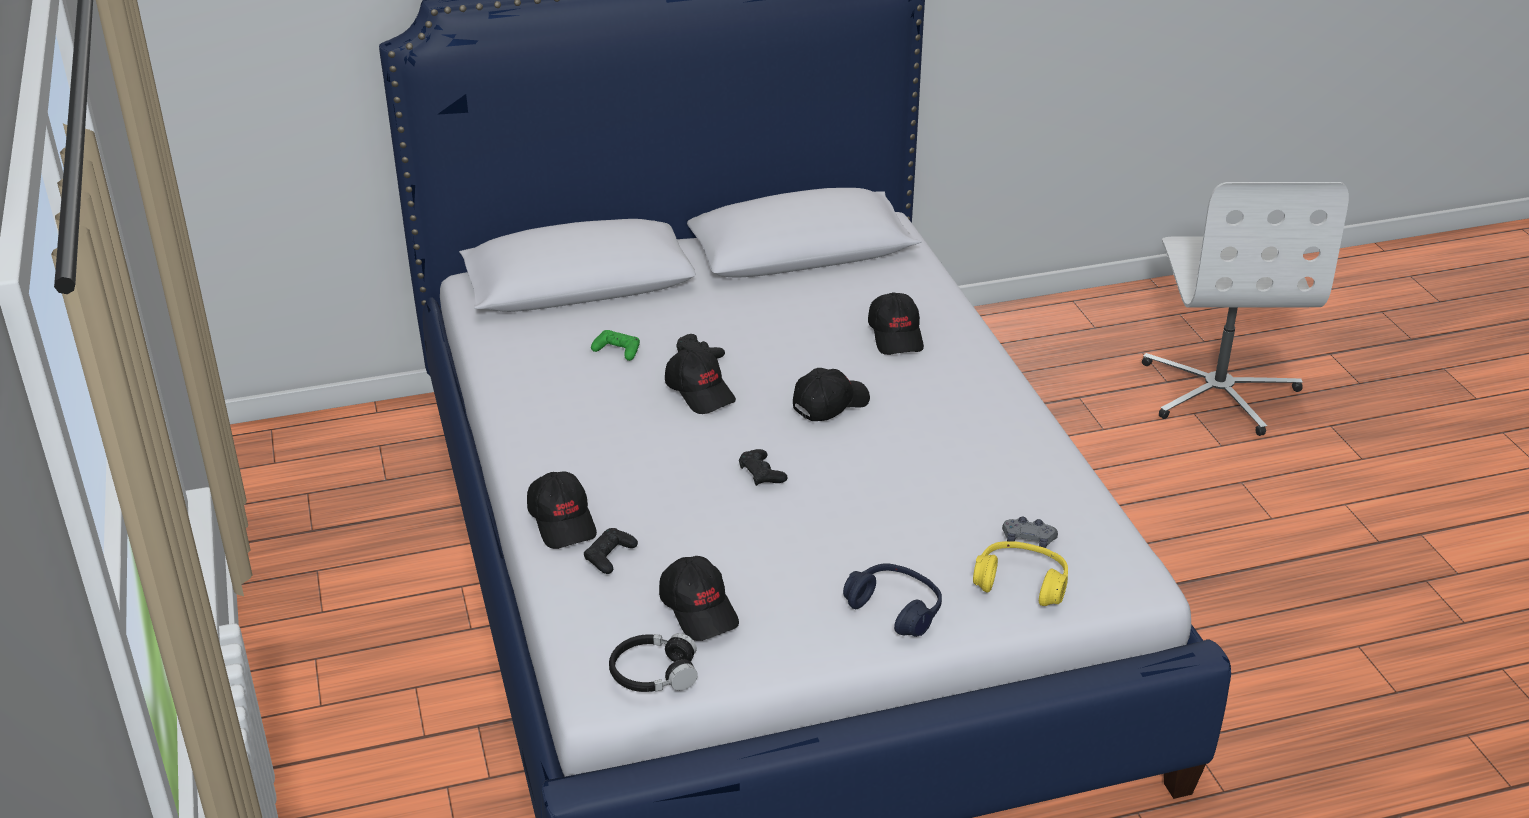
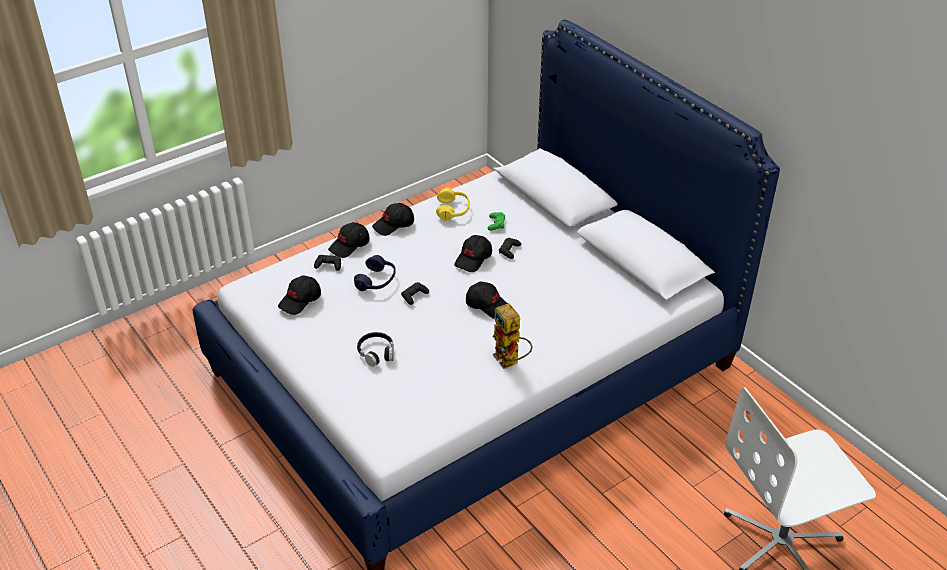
camera: 70 degrees right, 5 degrees up
(653, 673) = (255, 299): black headphones -> black headphones (376, 353)
(895, 609) = (327, 364): blue headphones -> blue headphones (376, 281)
(896, 335) = (571, 316): black cap -> black cap (394, 225)
(977, 413) = (510, 362): none -> toy robot
(1021, 583) = (364, 405): yellow headphones -> yellow headphones (453, 210)
(1028, 539) = (403, 402): grey game controller -> none

